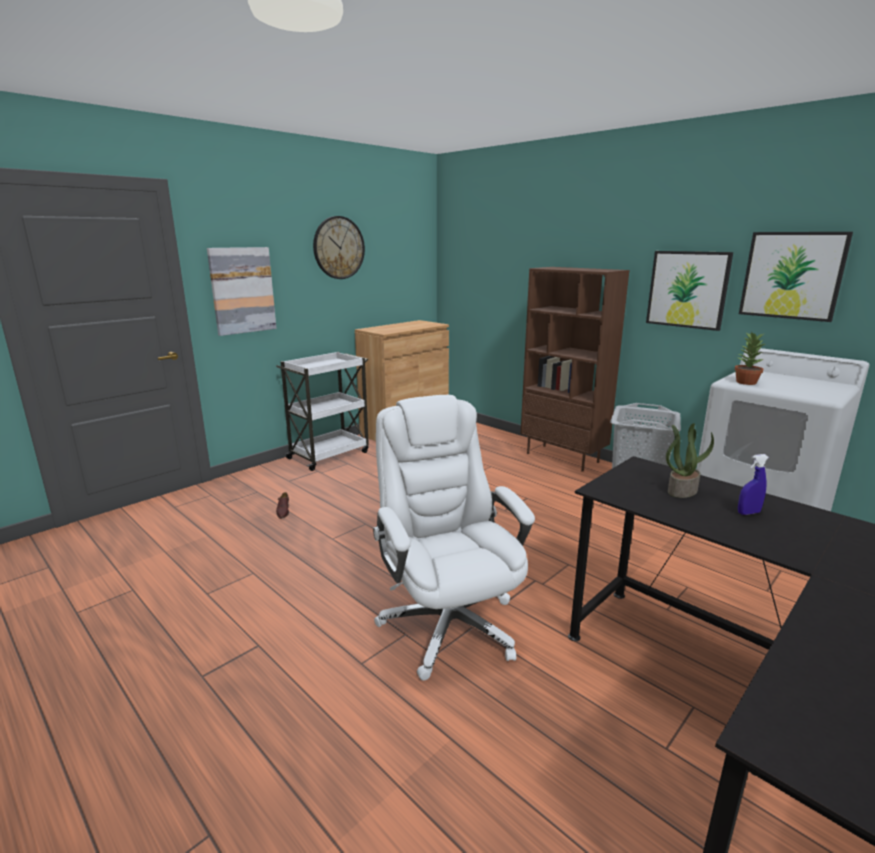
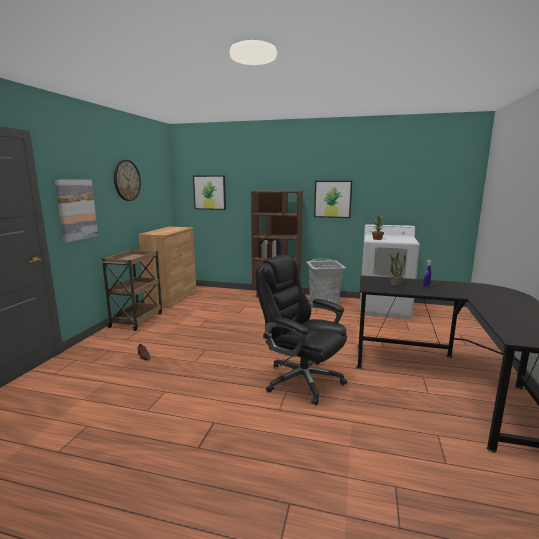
camera: 30 degrees left, 5 degrees down
(329, 455) = (137, 320): white cart -> brown cart
(448, 623) = (301, 380): white office chair -> black office chair
(792, 275) = (379, 190): picture -> picture (209, 192)

